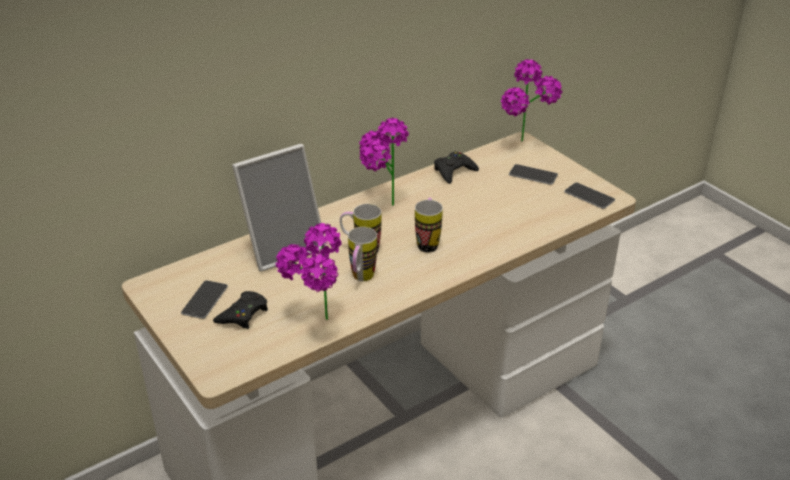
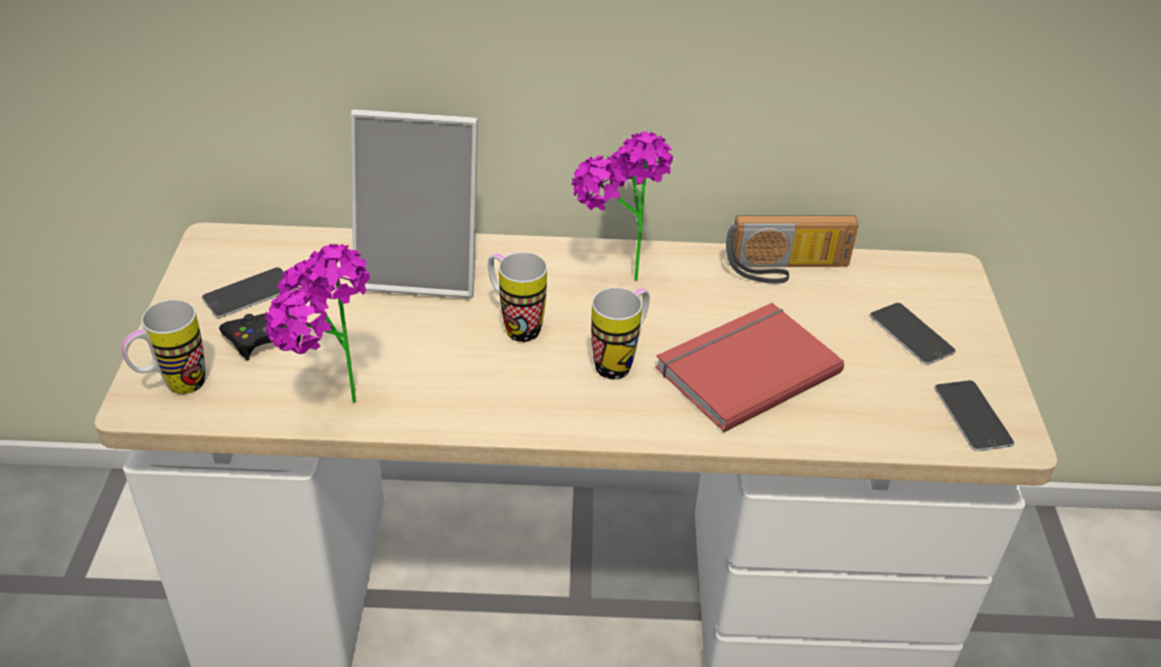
camera: 35 degrees right, 5 degrees up
(361, 279) = (464, 368): mug -> mug (174, 387)
(454, 171) = (786, 270): black game controller -> radio
(482, 220) = (744, 368): none -> red book
(526, 146) = (952, 282): potted plant -> none

